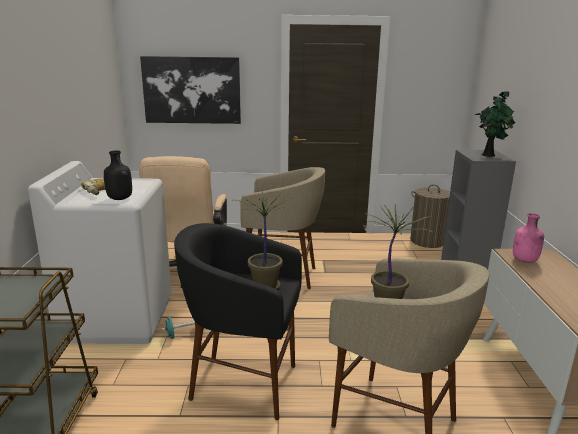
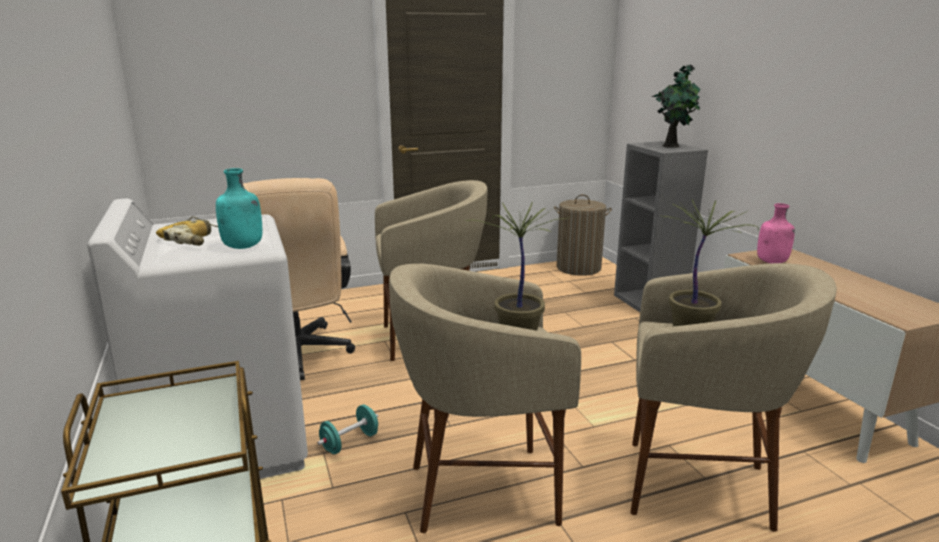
camera: 20 degrees left, 0 degrees up
(120, 199) = (243, 247): black bottle -> turquoise bottle
(192, 90) = (244, 85): picture -> none
(243, 384) = (481, 491): black stool -> beige stool

